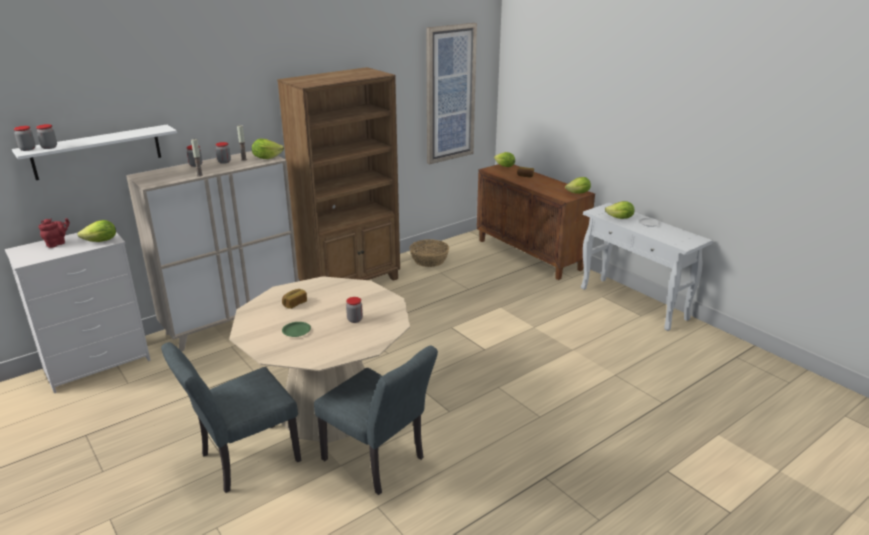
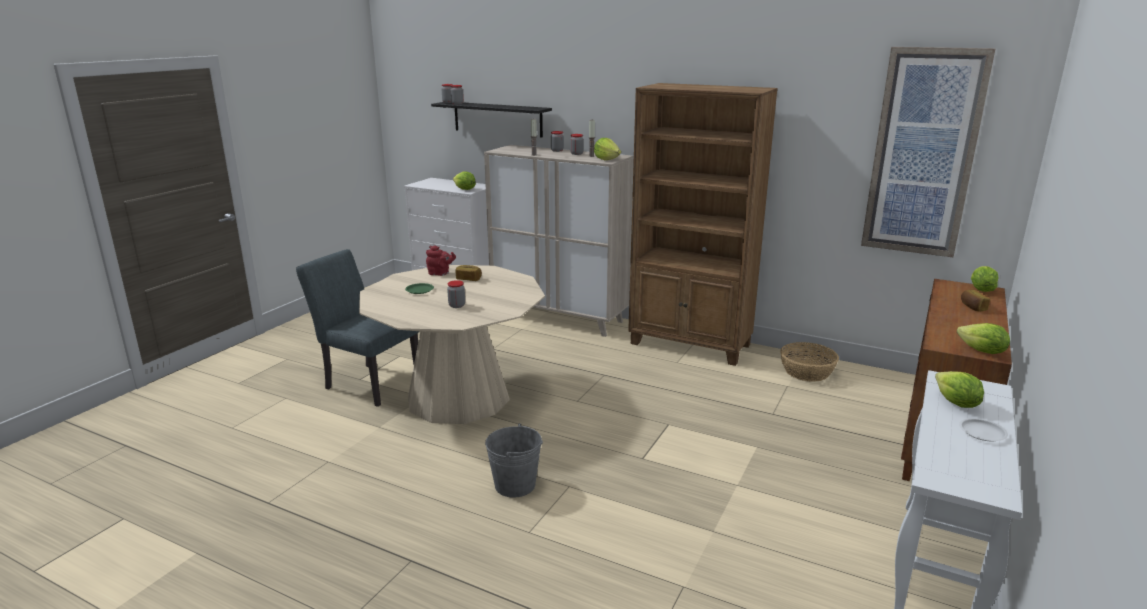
camera: 65 degrees right, 5 degrees down
(57, 243) = (450, 183): red teapot -> red teapot (440, 274)
(97, 152) = (497, 119): white shelf -> black shelf
(379, 462) = (392, 445): grey chair -> none
(482, 409) = (515, 485): none -> grey bucket

